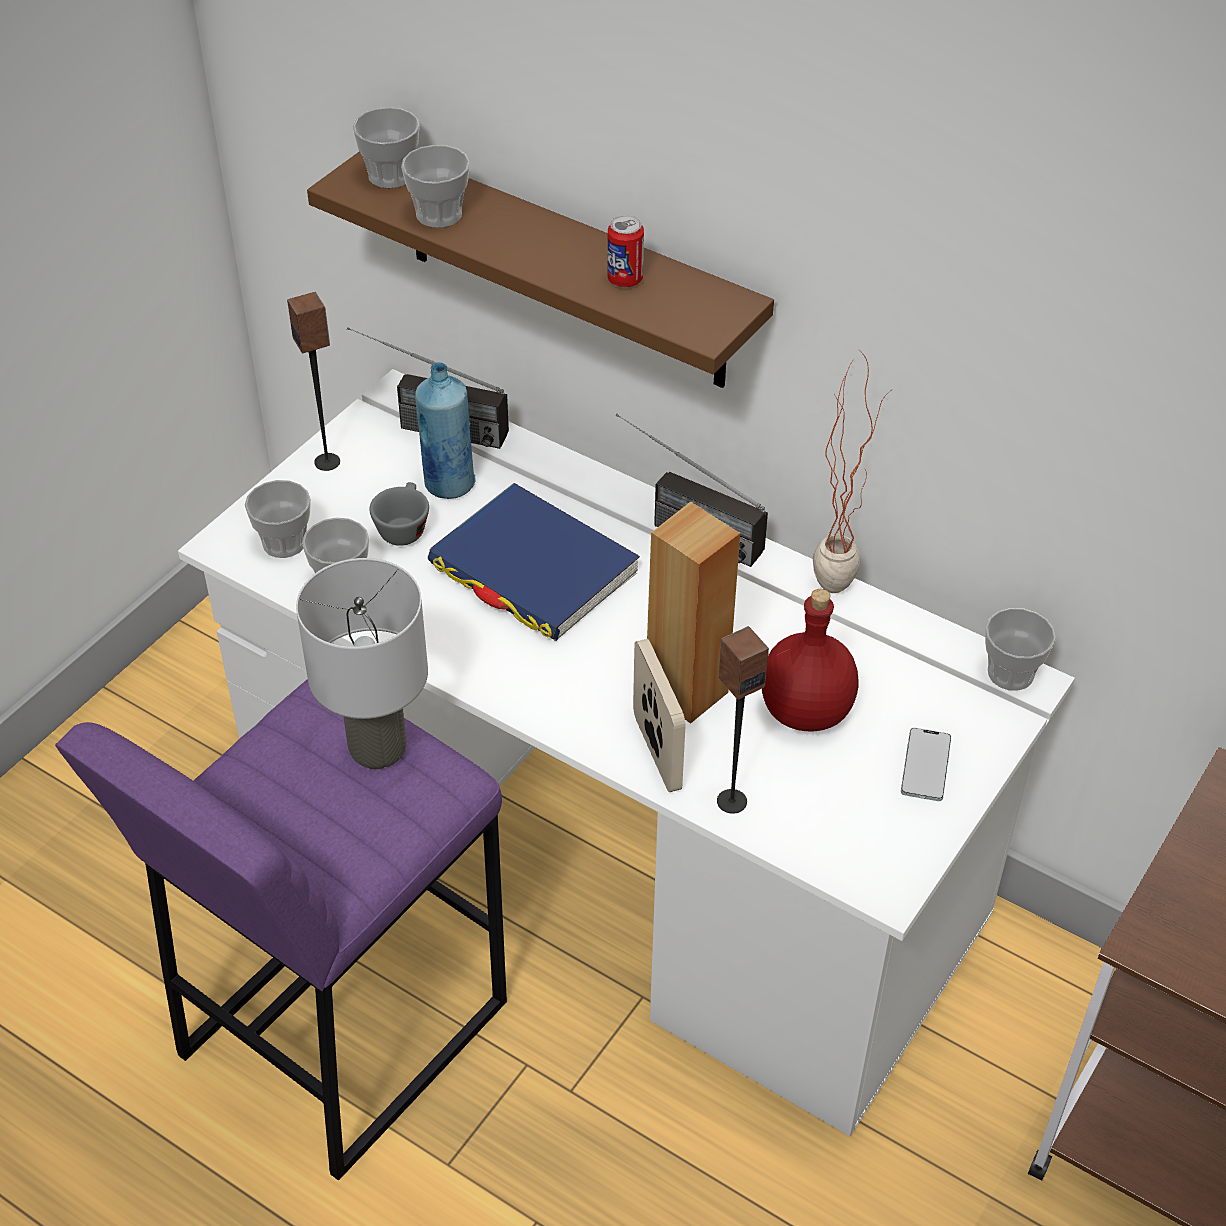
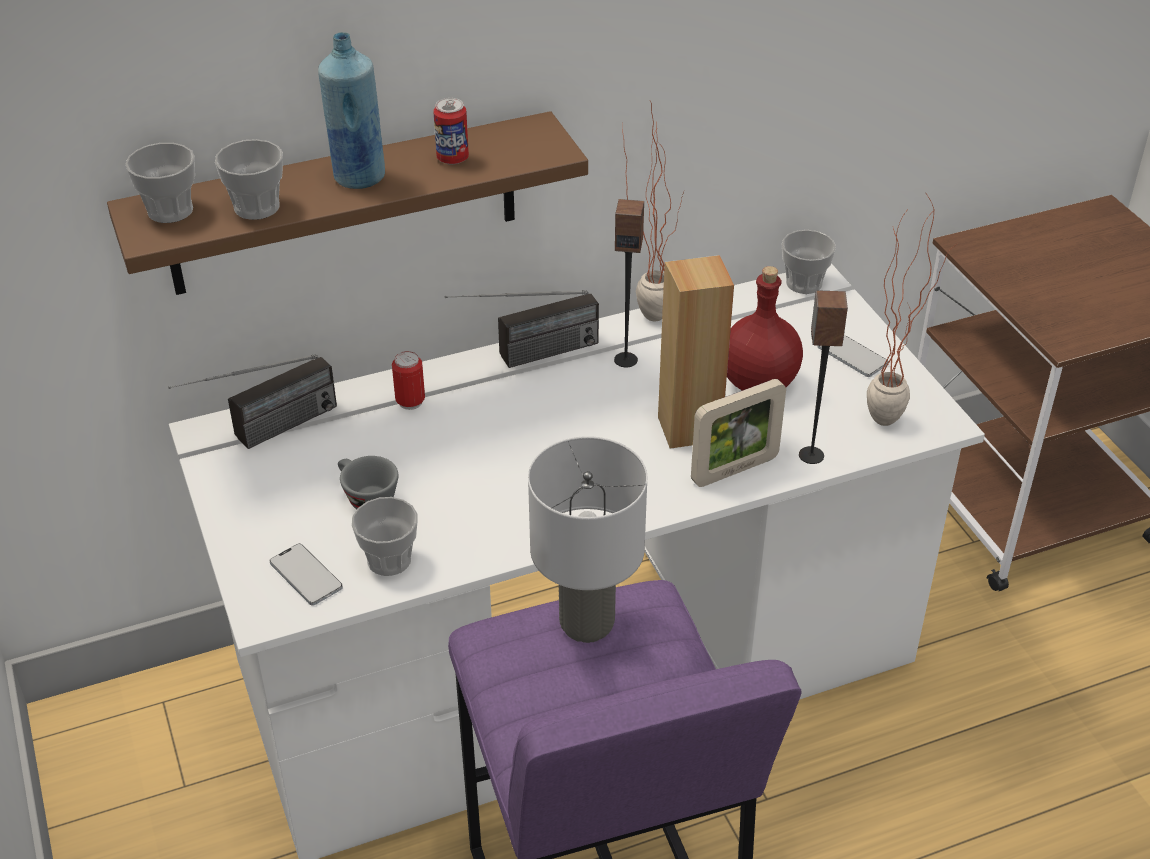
camera: 55 degrees left, 5 degrees down
(284, 543) = (306, 575): cup -> phone
(328, 462) = (237, 508): speaker -> speaker (626, 359)
(449, 484) = (344, 451): blue bottle -> blue bottle (358, 177)
(533, 569) = (489, 448): blue book -> none
(547, 489) = (410, 402): none -> can
(657, 752) = (734, 470): picture frame -> picture frame turned 135 degrees clockwise
(859, 841) = (893, 415): none -> potted plant

